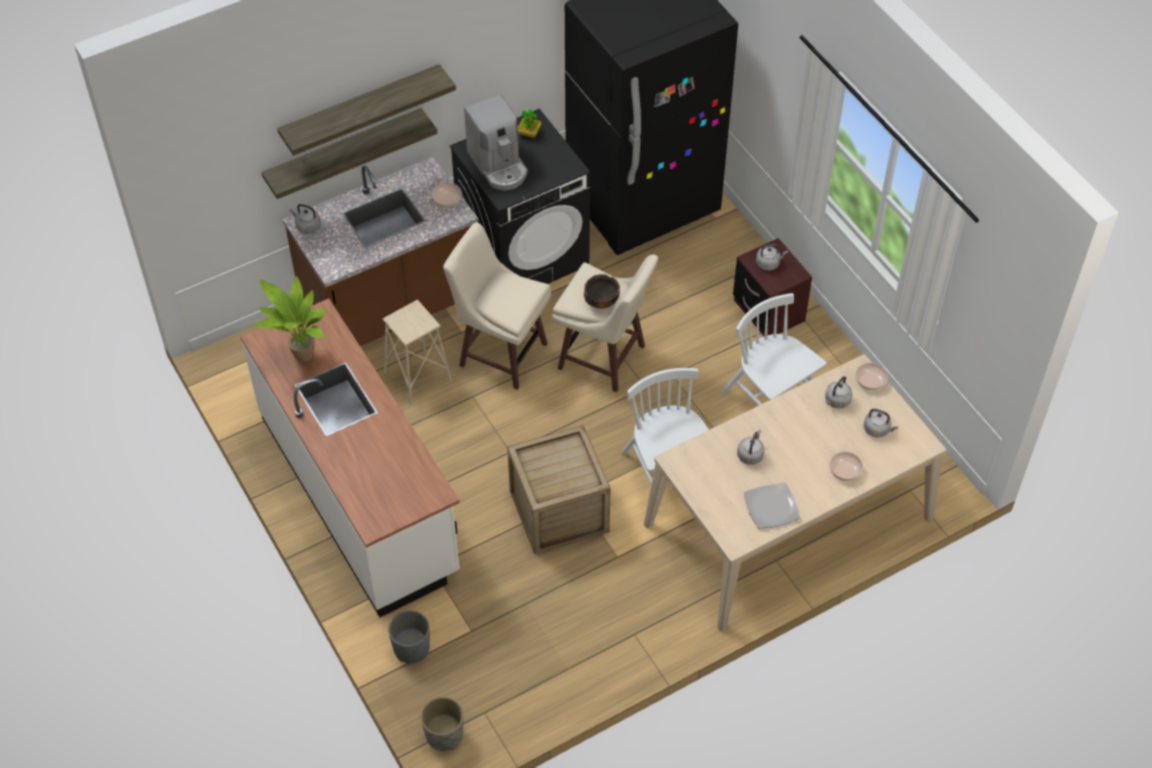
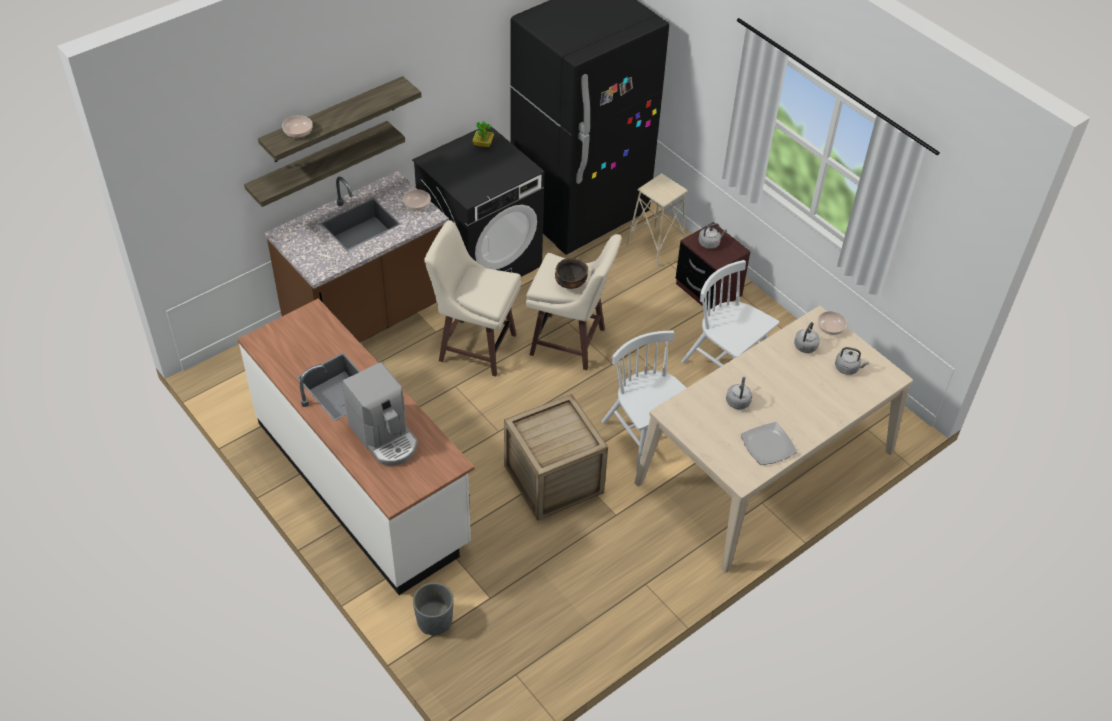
camera: 10 degrees left, 5 degrees down
(301, 358) = (299, 352): potted plant -> none
(307, 226) = (289, 237): grey kettle -> none
(417, 377) = (401, 374): beige stool -> beige stool (655, 246)
(444, 735) = (480, 701): grey planter -> none
(499, 165) = (460, 172): coffee machine -> coffee machine (385, 437)
(845, 471) = (827, 407): bowl -> bowl (298, 132)

